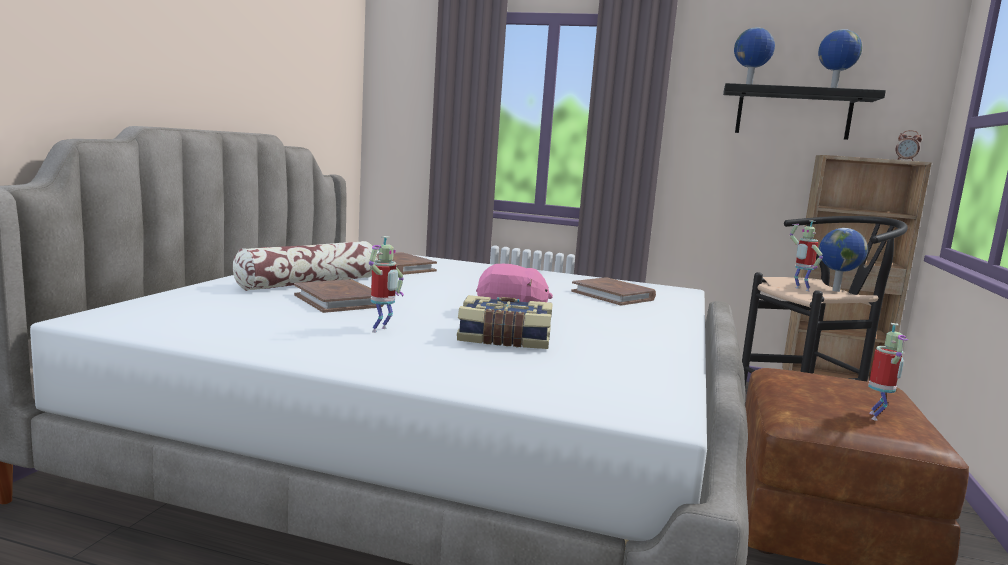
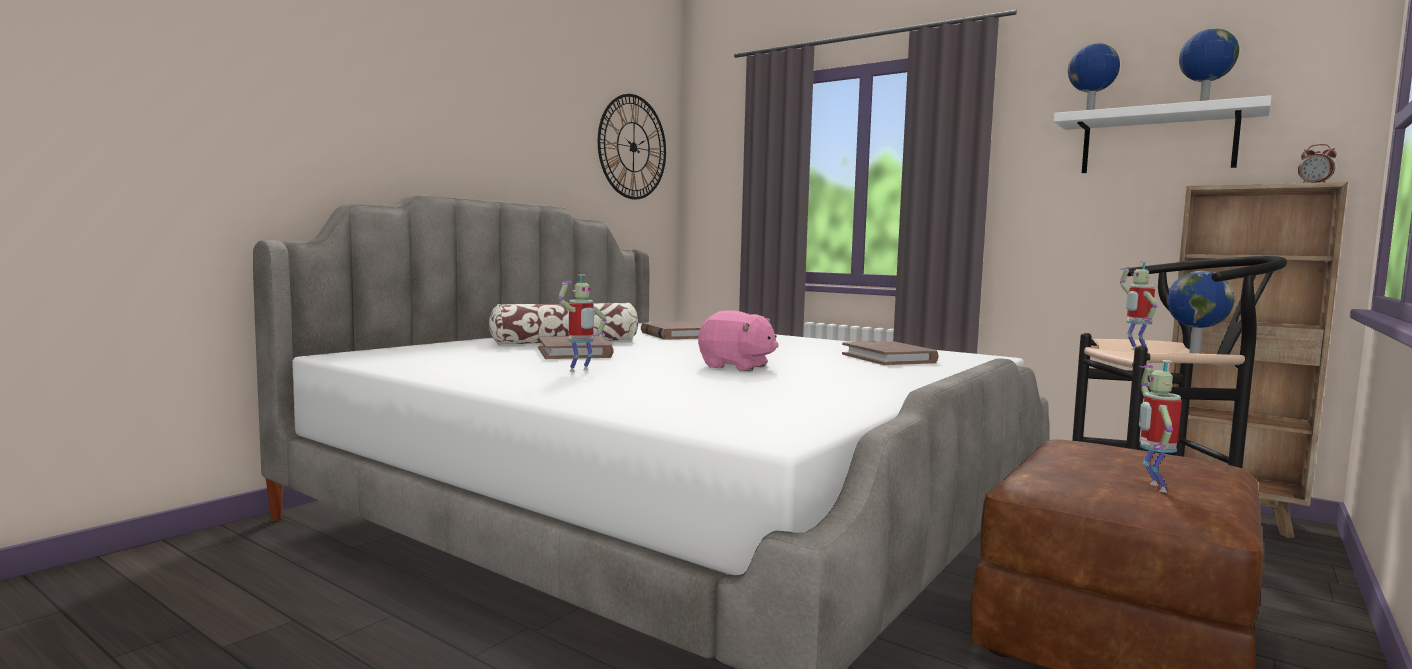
camera: 20 degrees right, 5 degrees down
(325, 69) = (633, 147): none -> wall clock
(504, 339) = (697, 381): book -> none
(793, 113) = (1157, 142): black shelf -> white shelf
(877, 417) = (1153, 487): toy robot -> toy robot turned 150 degrees clockwise

